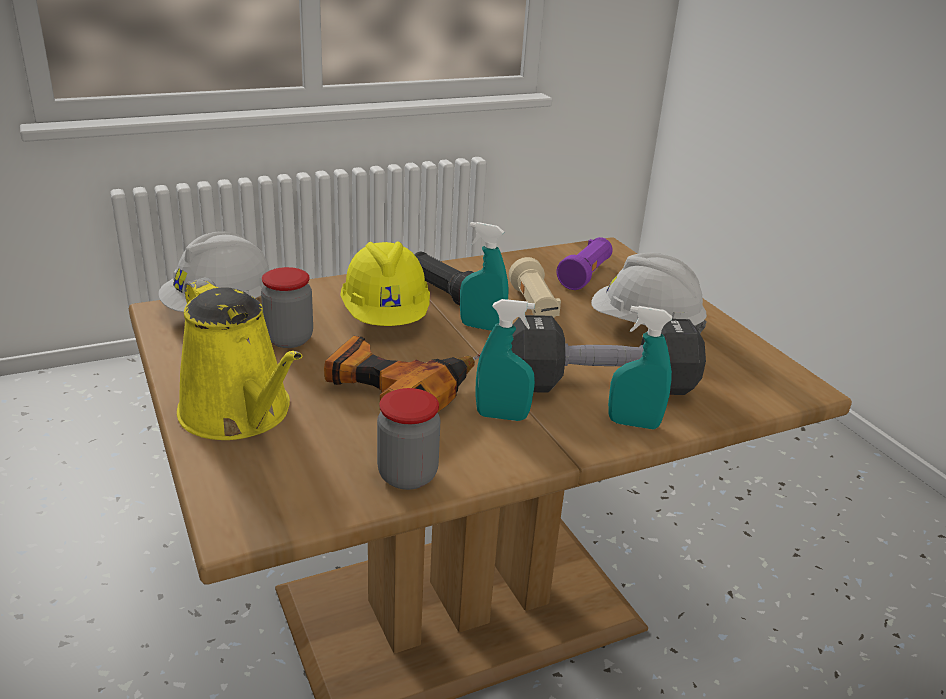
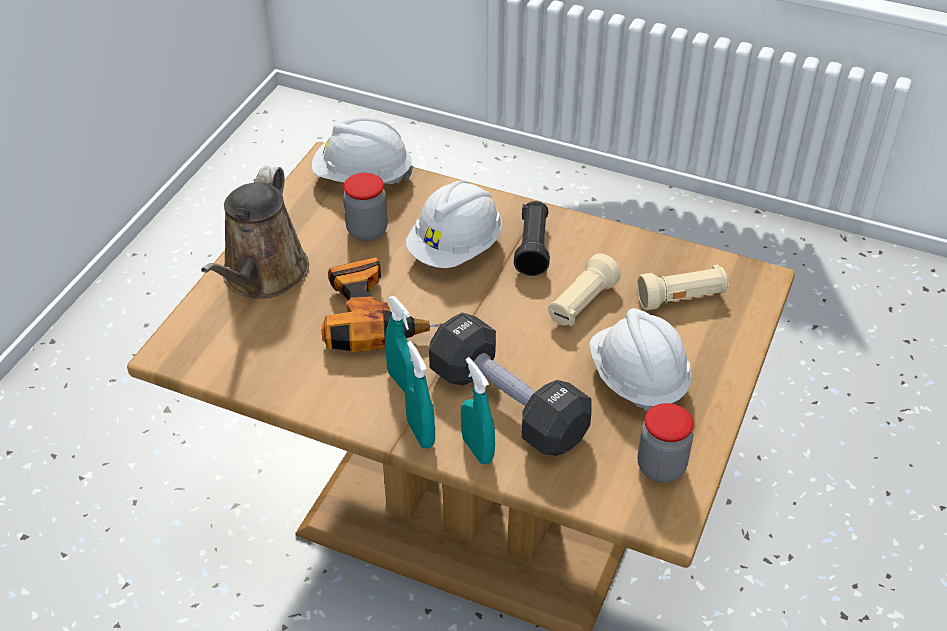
camera: 50 degrees right, 15 degrees up
(240, 414) = (262, 276): yellow watering can -> brown watering can
(386, 317) = (456, 249): yellow hard hat -> white hard hat
(407, 475) = (287, 383): jar -> jar (661, 467)
(481, 327) = (509, 299): turquoise spray bottle -> turquoise spray bottle (420, 434)
(585, 275) = (681, 298): purple flashlight -> beige flashlight

